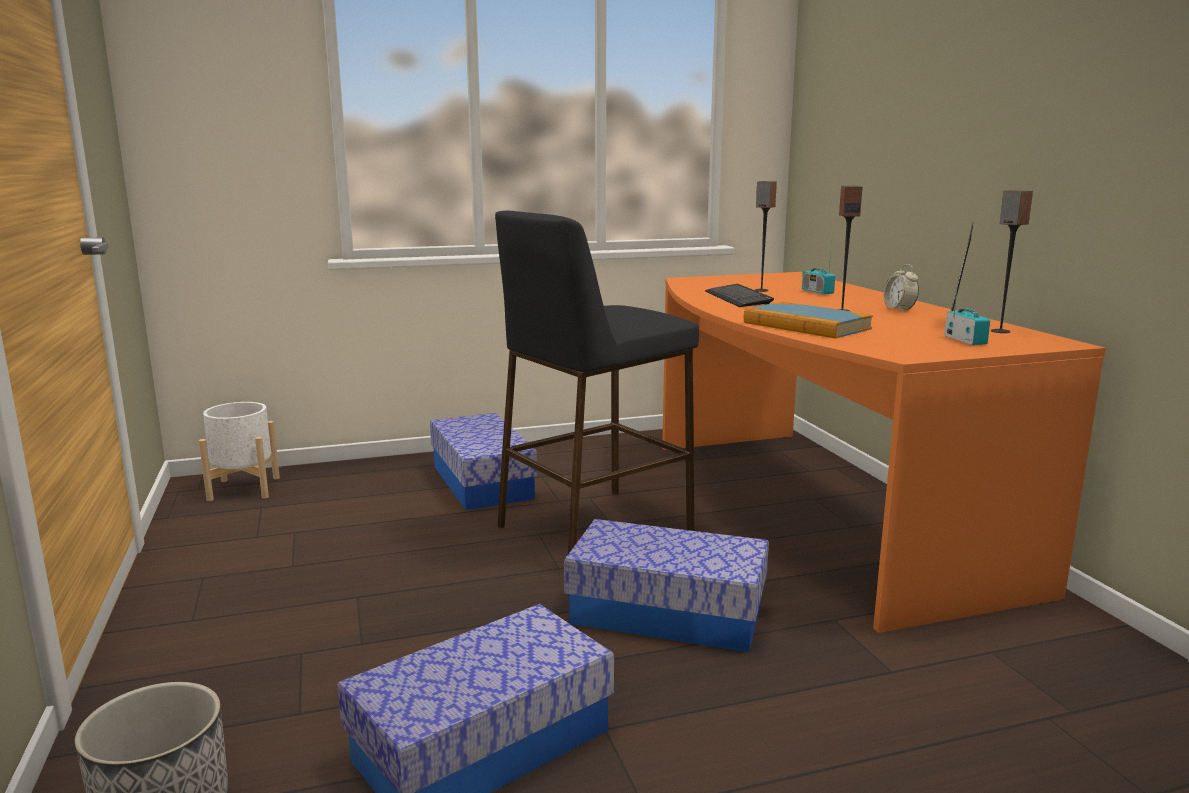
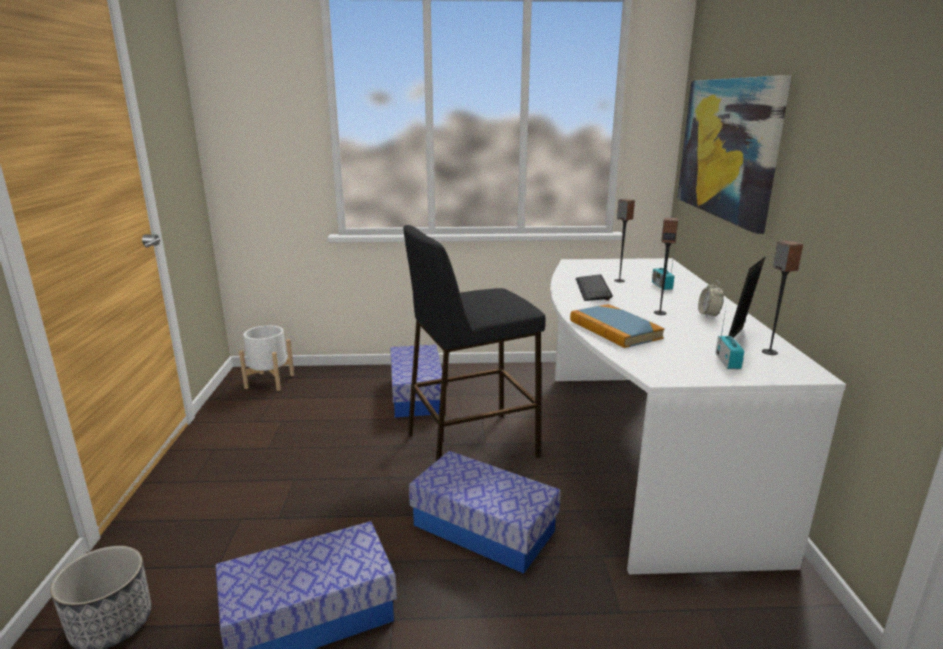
camera: 15 degrees right, 5 degrees up
(810, 510) = (636, 451): orange desk -> white desk
(876, 117) = (727, 148): none -> picture

